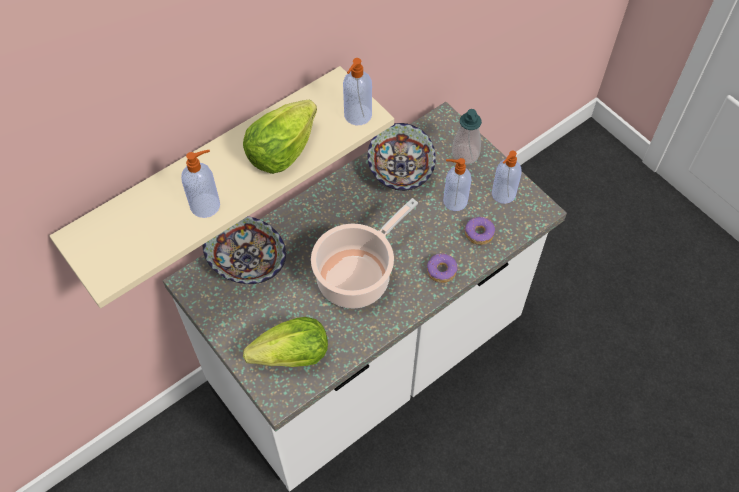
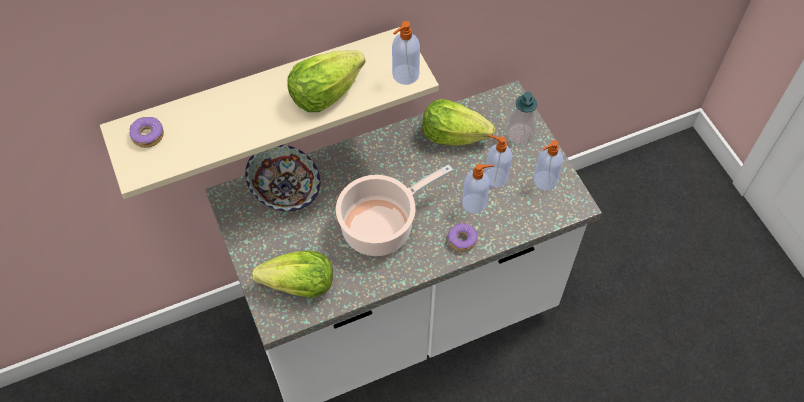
camera: 15 degrees right, 0 degrees up
(206, 205) = (242, 128): soap dispenser -> soap dispenser (475, 203)
(400, 169) = (453, 135): bowl -> lettuce
(478, 233) = (509, 213): donut -> donut (147, 135)

